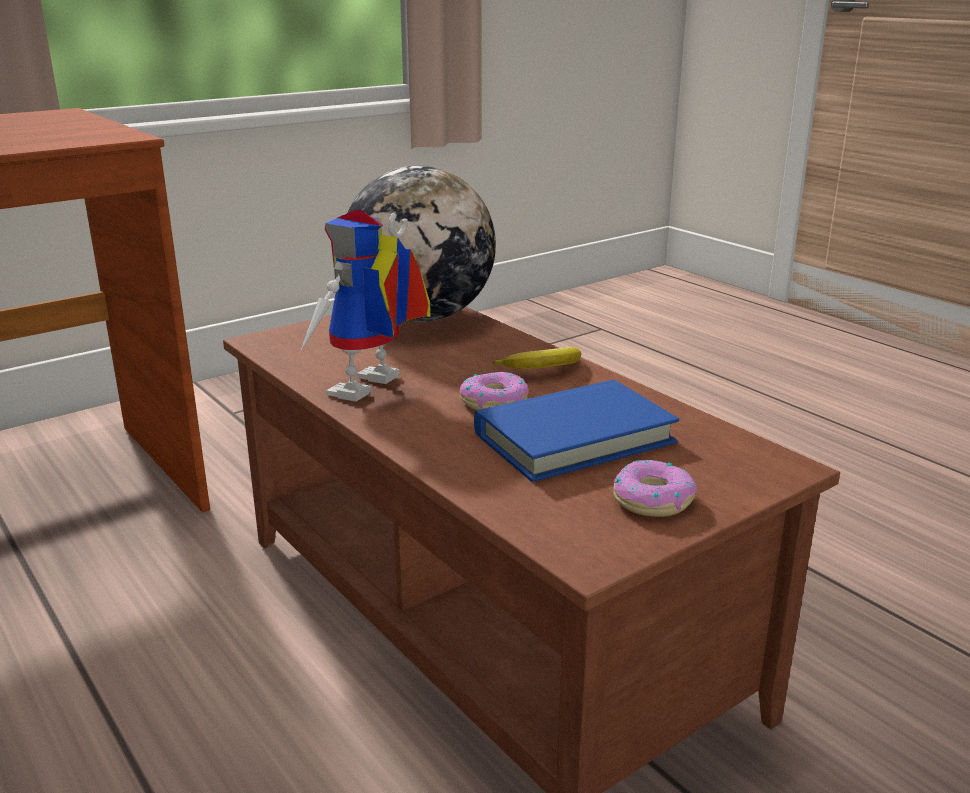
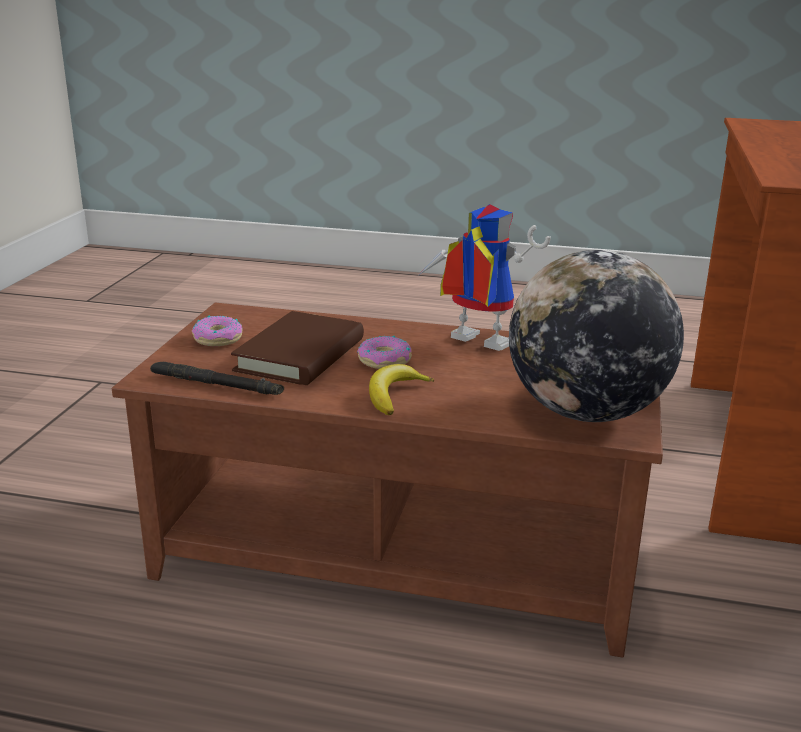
camera: 140 degrees right, 0 degrees up
(370, 391) = (472, 343): toy robot -> toy robot turned 45 degrees counterclockwise
(574, 438) = (300, 355): blue book -> brown book
(708, 432) = (216, 385): none -> black flashlight

